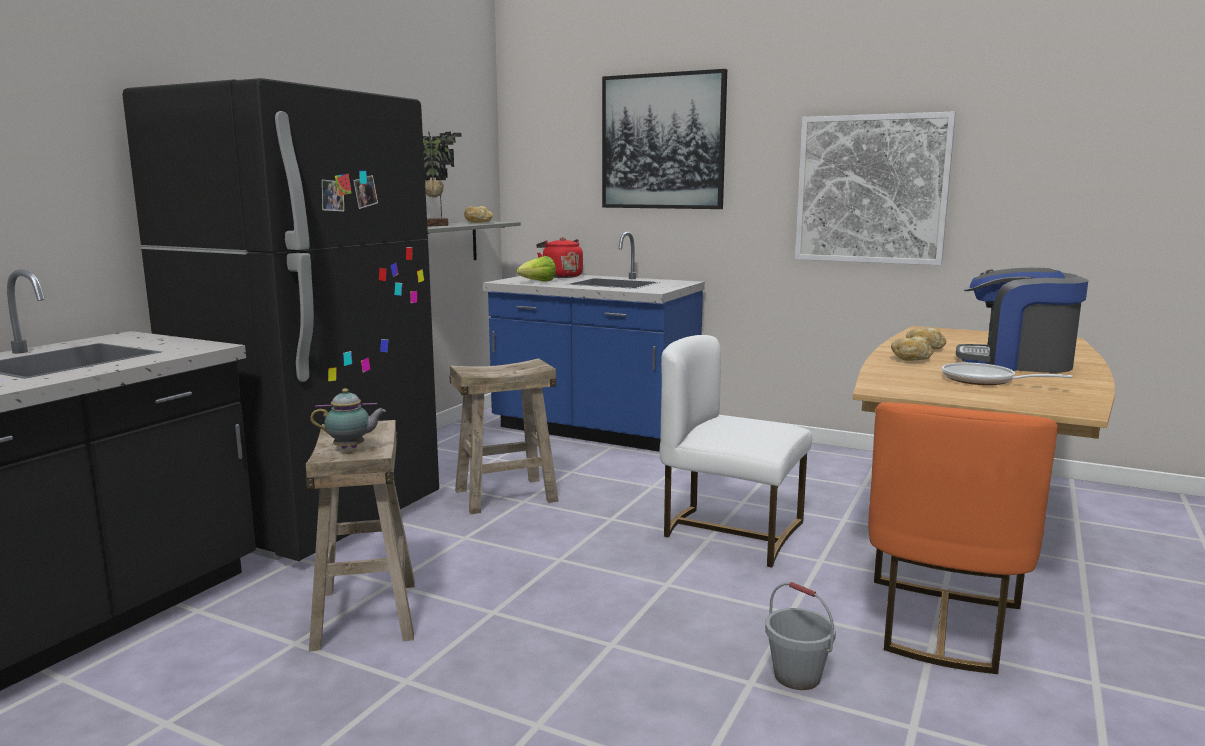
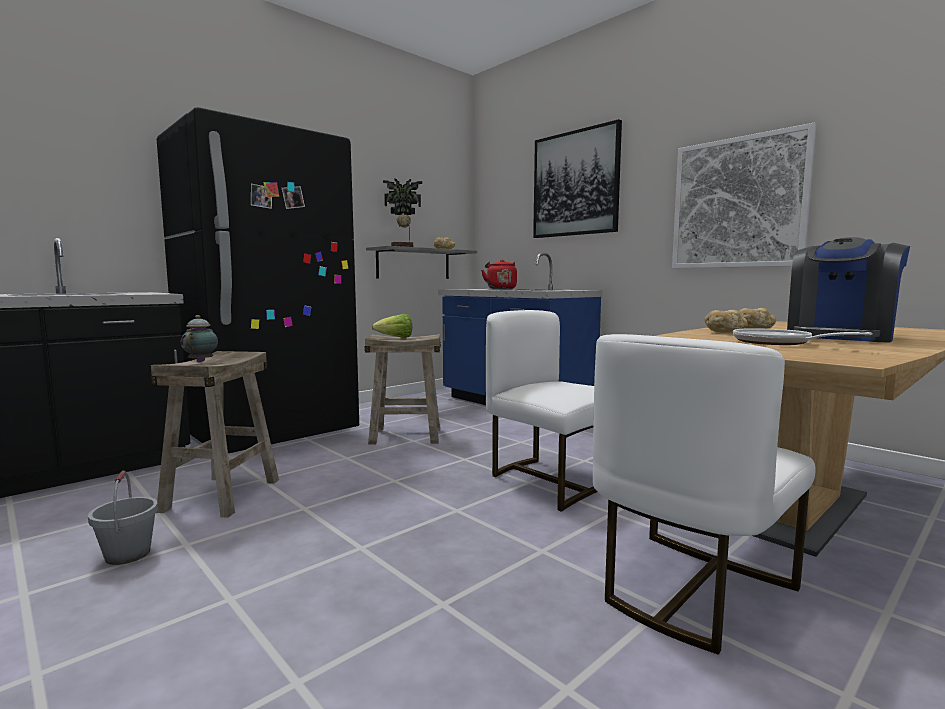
camera: 20 degrees right, 5 degrees down
(351, 448) = (202, 361): teapot -> teapot turned 105 degrees counterclockwise
(538, 282) = (475, 289): lettuce -> lettuce (395, 338)
(796, 677) = (491, 608): grey bucket -> grey bucket (127, 554)
(941, 625) = (689, 590): orange chair -> white chair
(1016, 363) = (840, 337): coffee machine -> coffee machine turned 90 degrees counterclockwise

